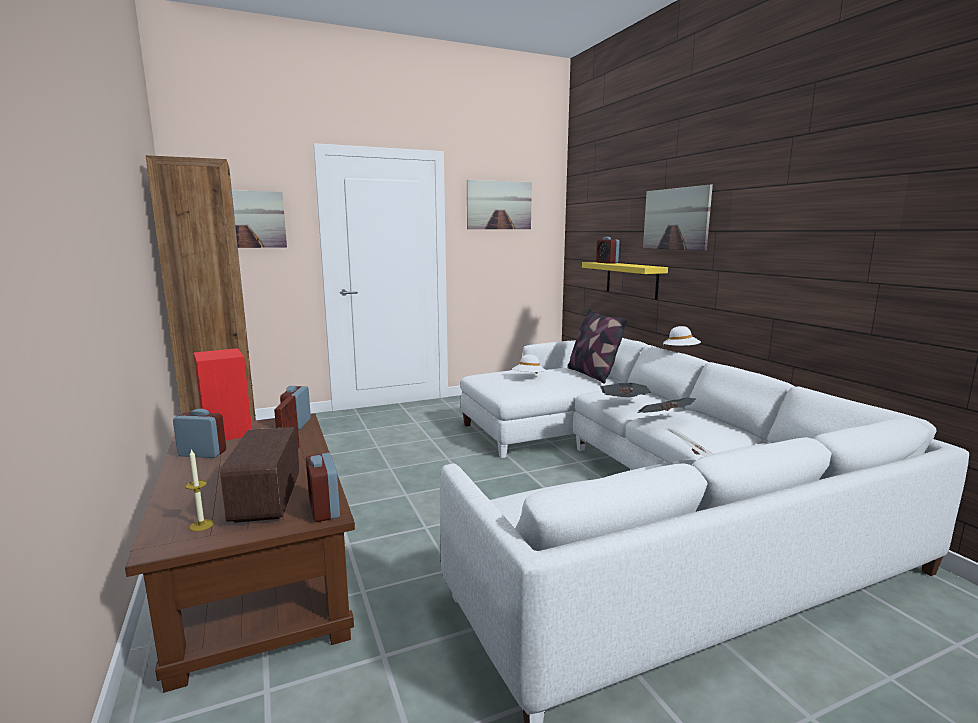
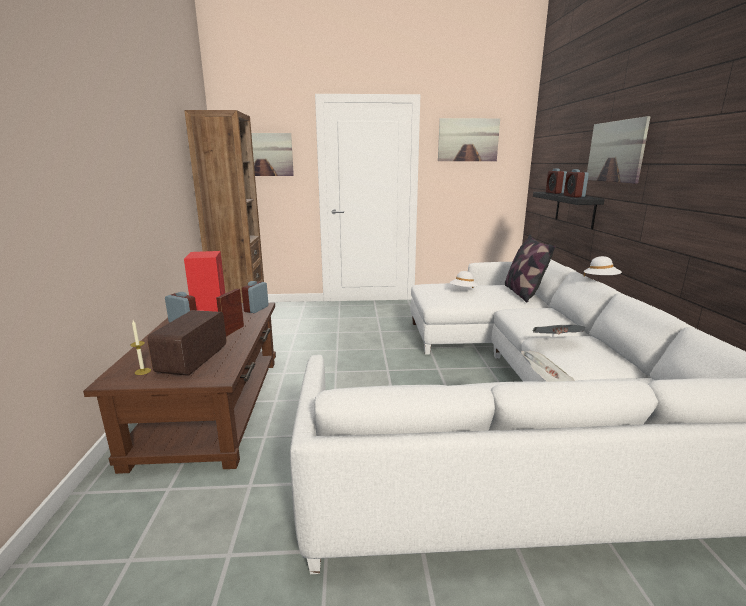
camera: 20 degrees right, 5 degrees up
(324, 509) = (220, 374): alarm clock -> alarm clock (574, 196)
(624, 403) = (529, 322): newspaper -> none
(631, 279) = (575, 209): yellow shelf -> black shelf

